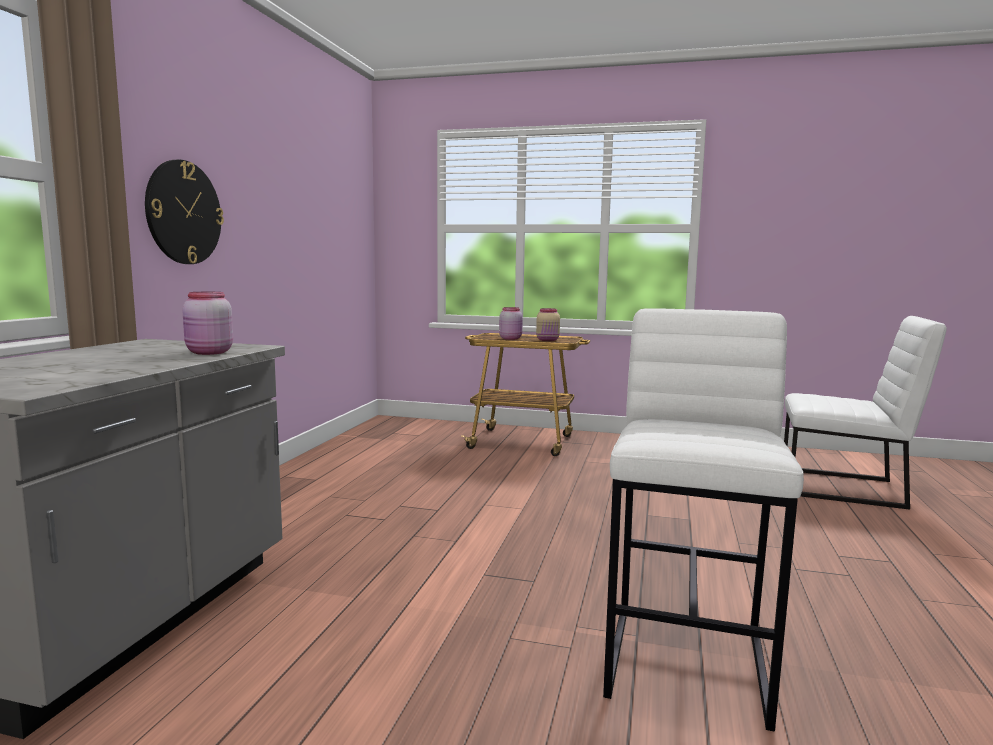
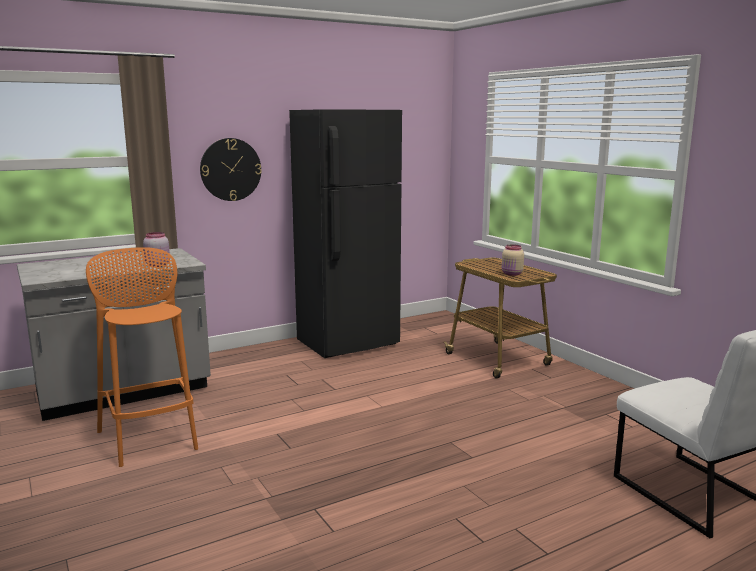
camera: 45 degrees right, 5 degrees up
(329, 655) = (152, 438): none -> orange stool
(342, 464) = (348, 342): none -> black fridge
(511, 338) = (489, 267): pink jar -> none
(686, 658) = (267, 518): white stool -> none

